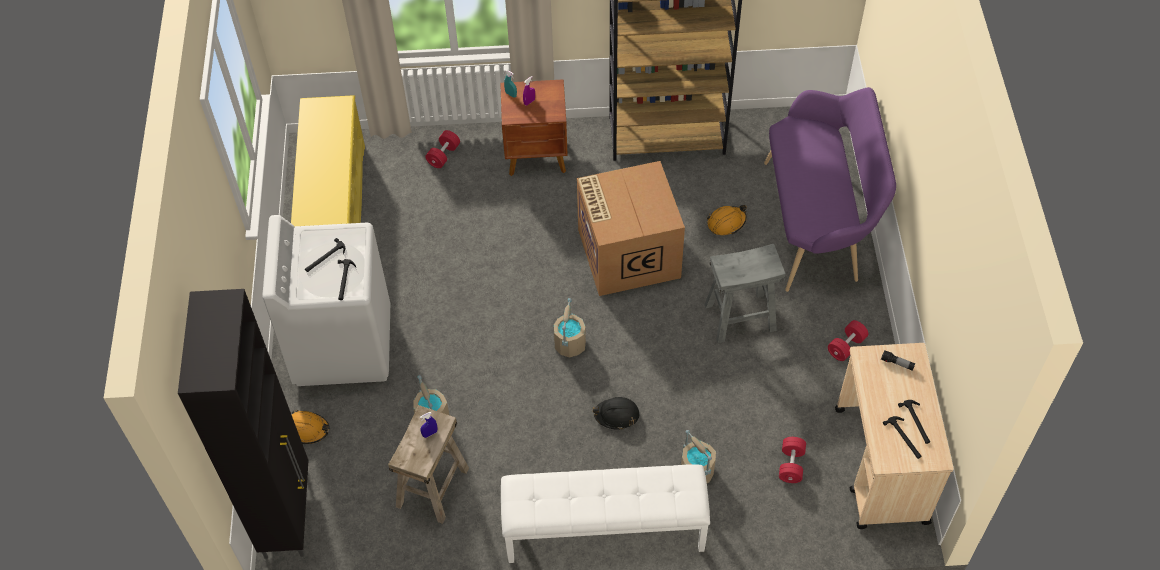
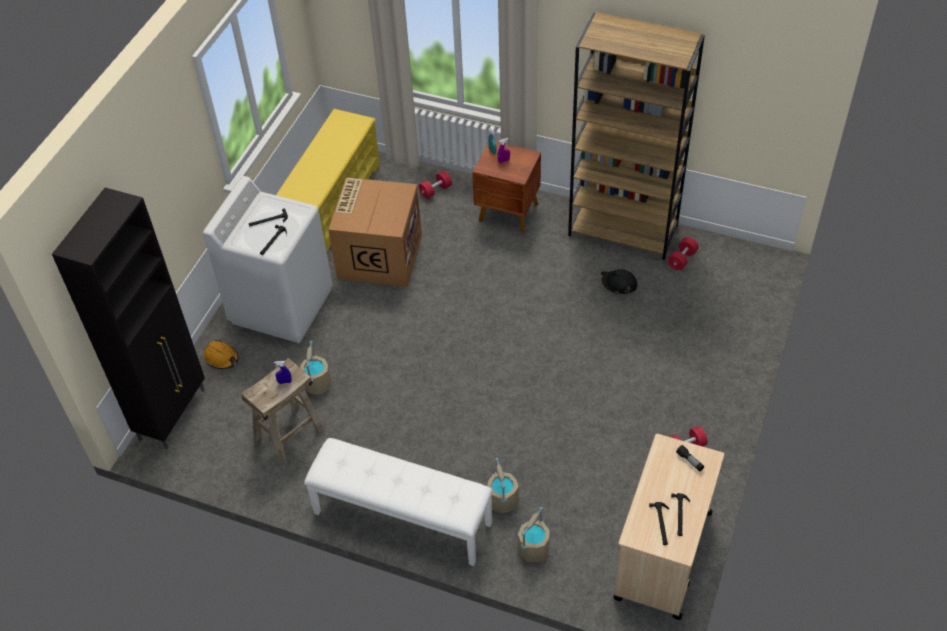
camera: 25 degrees right, 5 degrees down
(570, 344) = (454, 364): beige bucket -> beige bucket (533, 549)
(616, 415) = (461, 433): black hard hat -> black hard hat (619, 284)
(627, 252) = (540, 310): cardboard box -> cardboard box (379, 255)
(726, 222) = (636, 314): orange hard hat -> none
(740, 318) = (606, 392): grey stool -> none
(791, 465) = (584, 525): red dumbbell -> red dumbbell (682, 259)
(817, 223) = (715, 339): purple bench -> none

